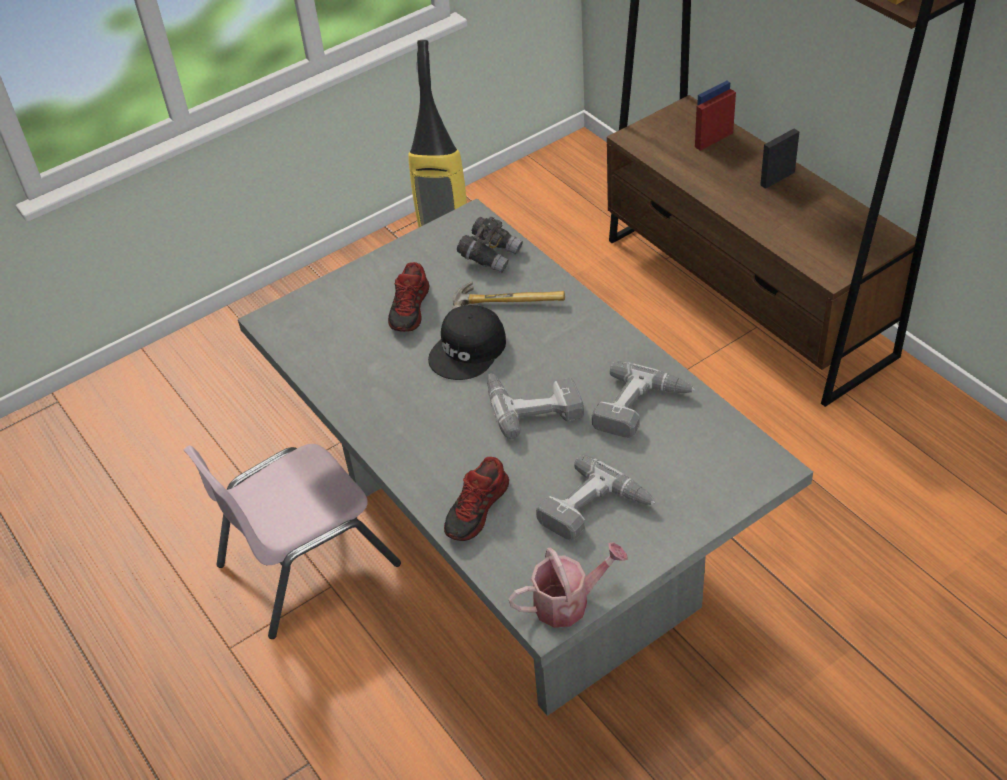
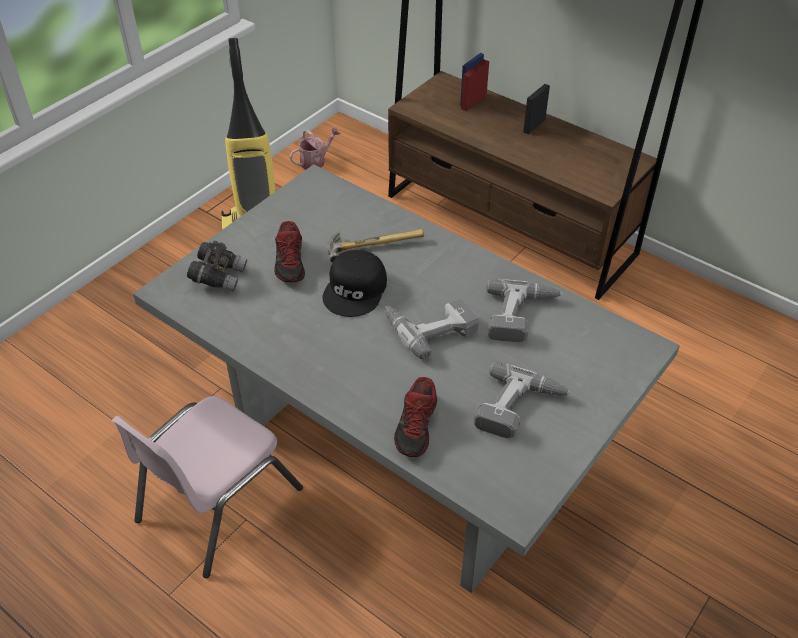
camera: 20 degrees left, 0 degrees up
(490, 255) = (344, 209): grey binoculars -> grey binoculars (219, 276)
(568, 602) = (529, 493): watering can -> watering can (316, 161)

